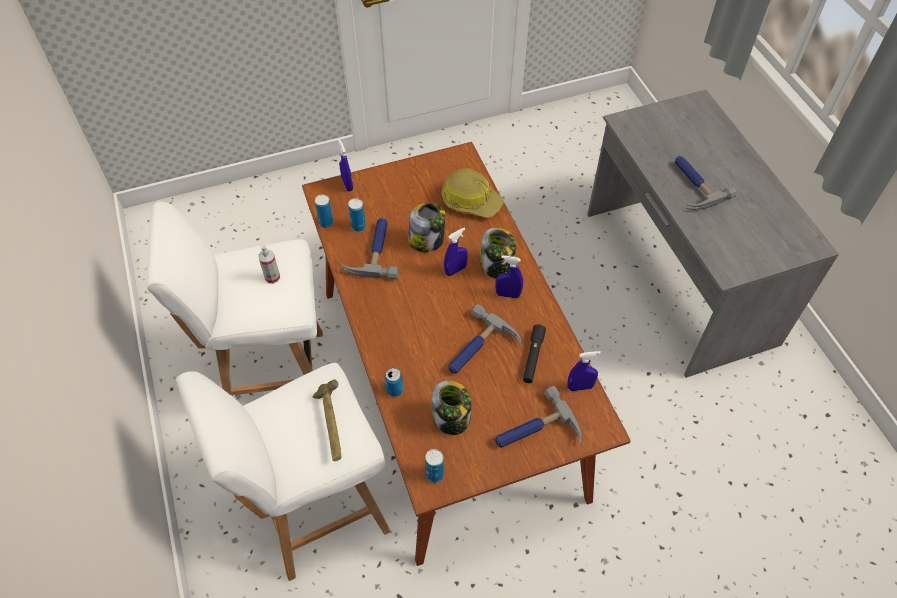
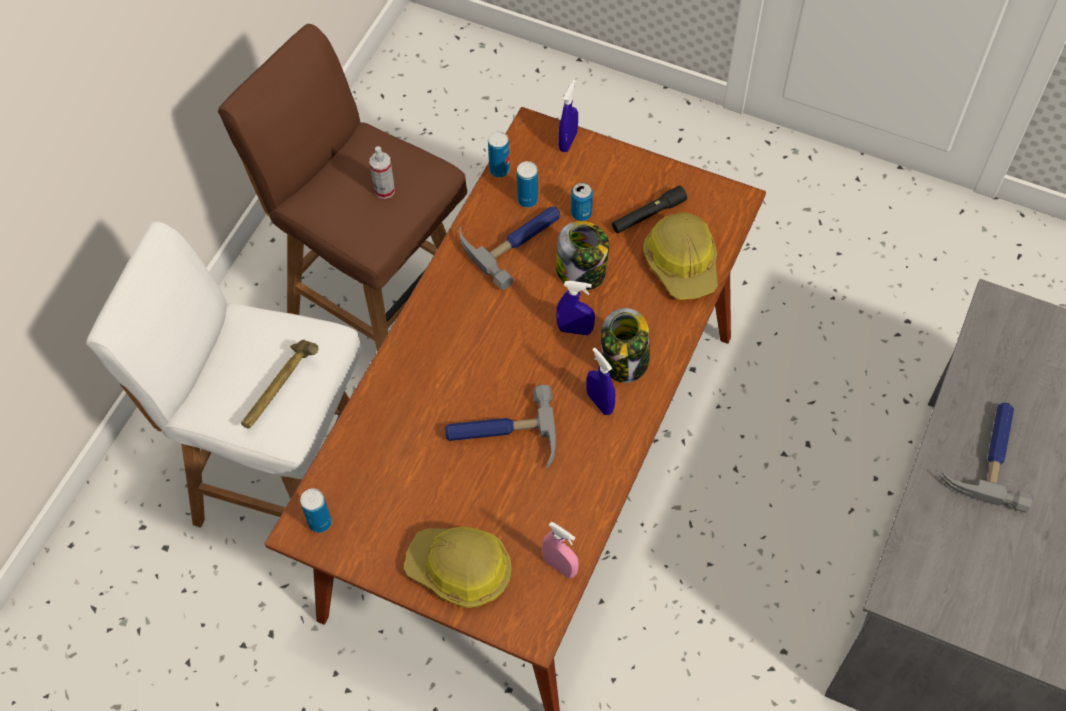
camera: 45 degrees right, 5 degrees up
(273, 377) = (376, 307): white stool -> brown stool
(394, 390) = (375, 406): can -> can (581, 213)
(451, 418) = (396, 482): jar -> none
(533, 357) = (547, 492): black flashlight -> black flashlight (648, 215)
(535, 432) = (460, 570): hammer -> hard hat
(580, 387) = (560, 566): blue spray bottle -> pink spray bottle

